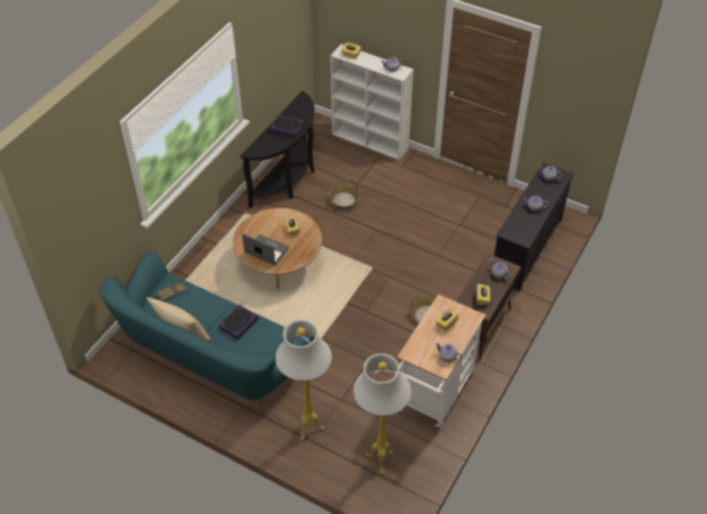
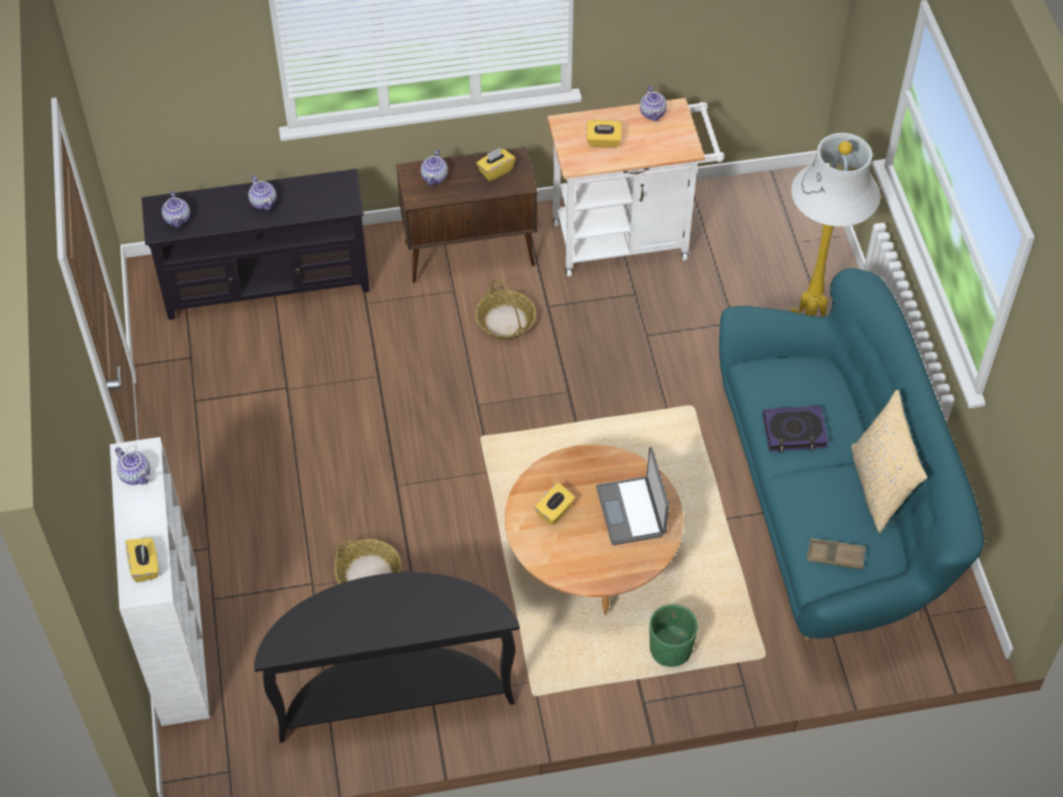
camera: 130 degrees left, 5 degrees up
(217, 261) = (670, 649): none -> green planter
(287, 128) = (382, 611): book -> none
(379, 460) = (772, 234): white floor lamp -> none

